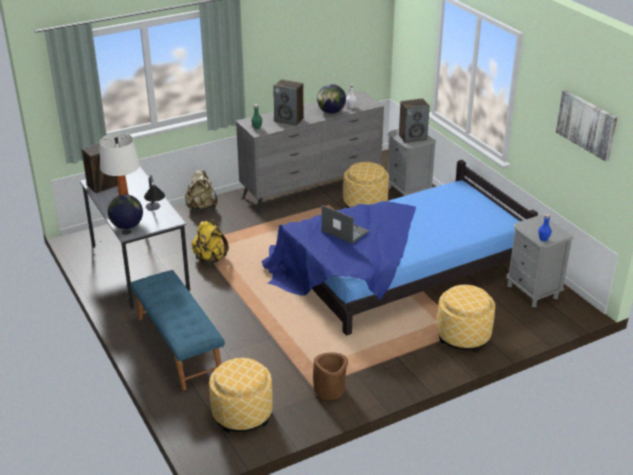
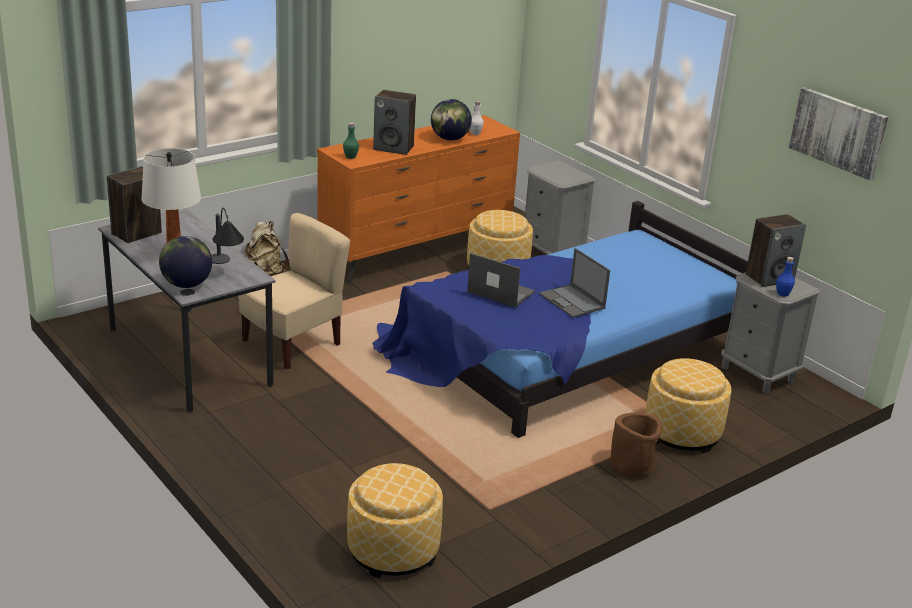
camera: 10 degrees left, 5 degrees down
(178, 346) = (272, 461): blue bench -> none
(210, 259) = (293, 344): yellow backpack -> beige chair
(312, 189) = (417, 252): grey dresser -> orange dresser
(330, 390) = (515, 512): brown planter -> brown planter (633, 466)
(394, 239) = (572, 301): none -> laptop
(412, 137) = (563, 175): speaker -> speaker (769, 278)

